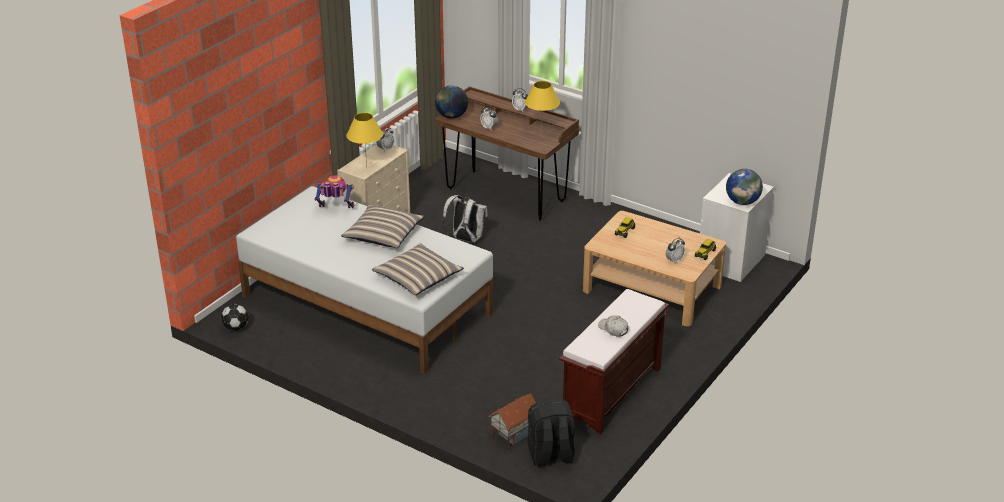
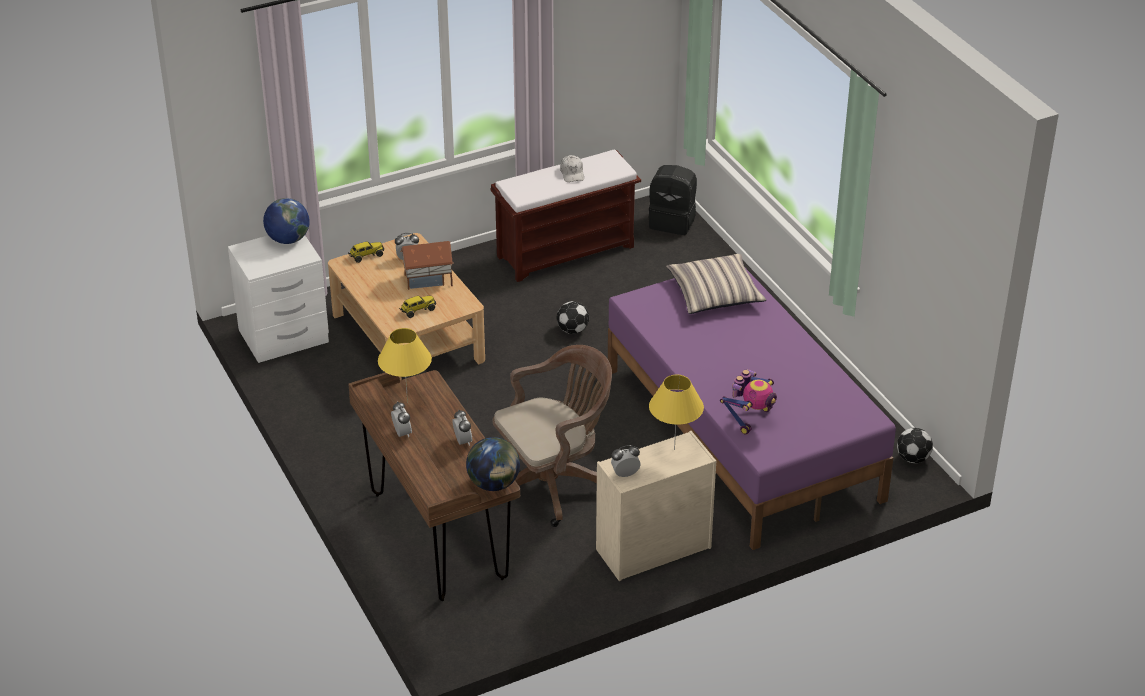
camera: 150 degrees left, 5 degrees up
(335, 209) = (750, 418): toy robot -> toy robot turned 90 degrees counterclockwise
(366, 304) = (741, 434): white bed -> purple bed
(383, 234) = (714, 361): pillow -> none
(465, 239) = (553, 483): white backpack -> brown office chair
(514, 433) = (689, 249): toy house -> toy house (428, 280)
(544, 332) = (573, 330): none -> football

